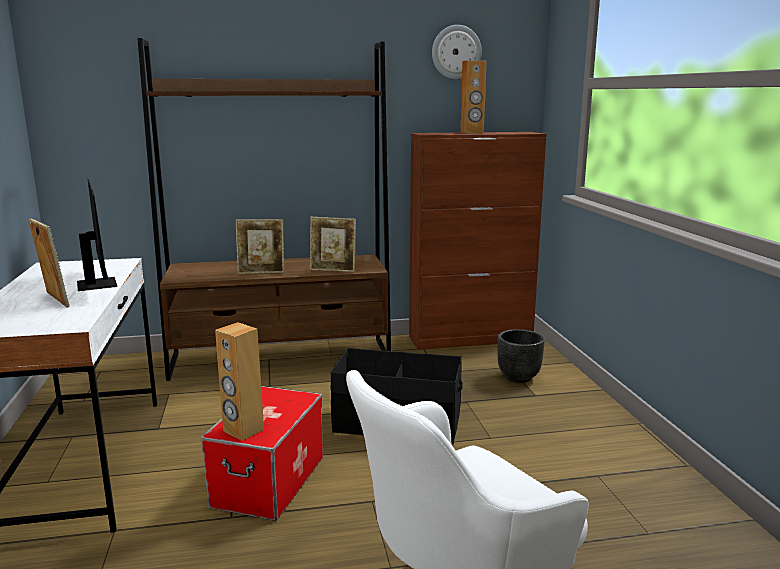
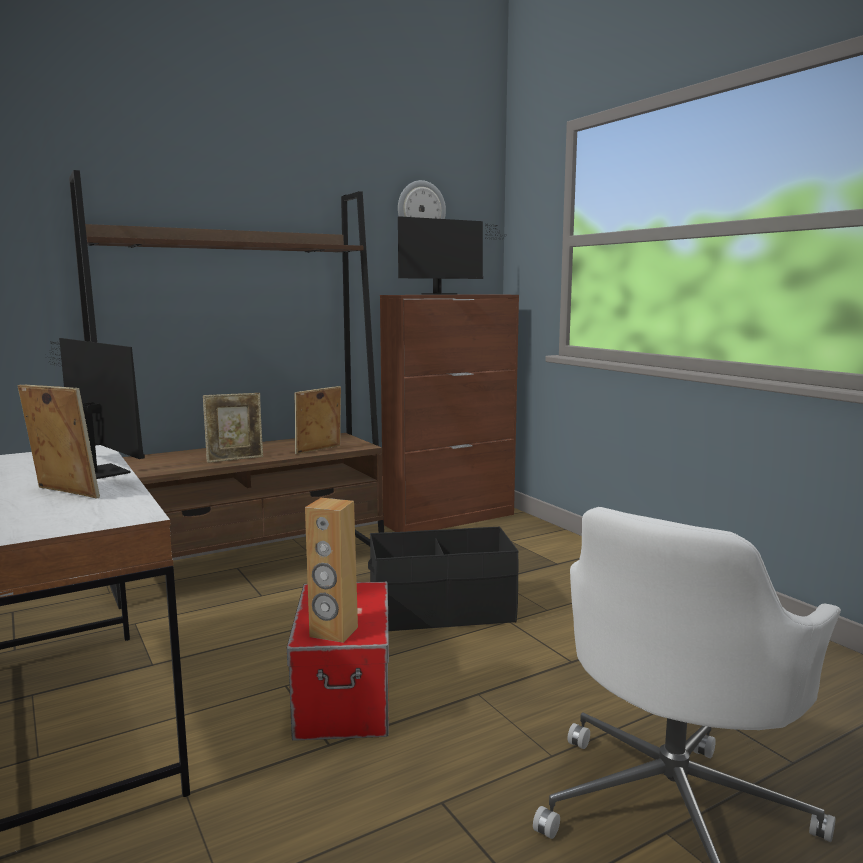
camera: 20 degrees left, 5 degrees down
(333, 270) = (319, 450): picture frame -> picture frame turned 150 degrees clockwise
(472, 132) = (444, 294): brown speaker -> monitor
(518, 378) = (527, 550): black planter -> none

